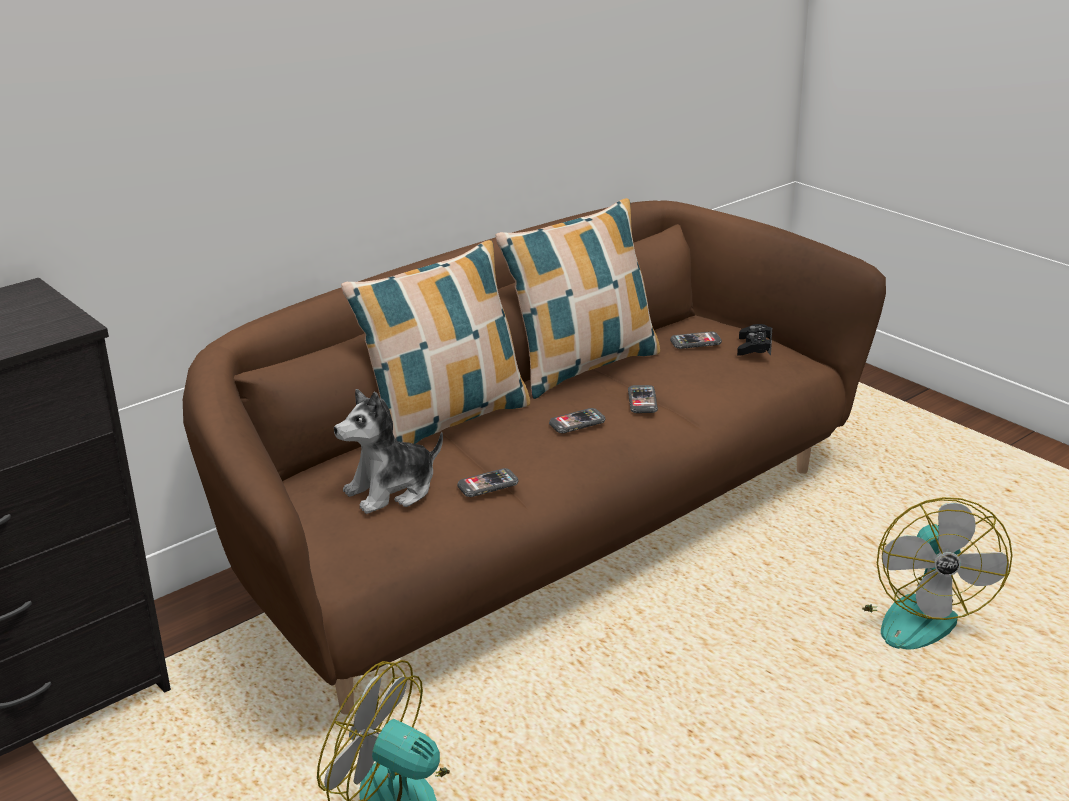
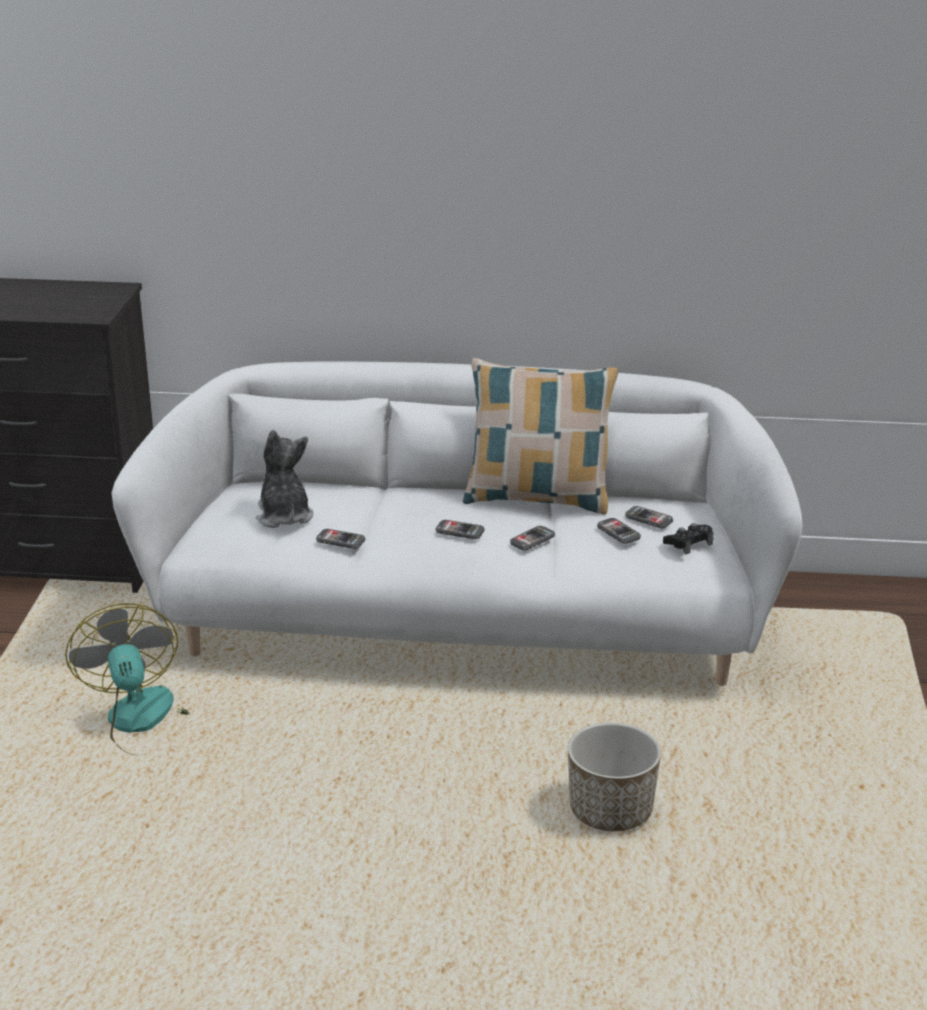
camera: 45 degrees right, 0 degrees up
(391, 491) = (284, 516): plush toy -> plush toy turned 60 degrees clockwise
(446, 421) = (386, 491): pillow -> none
(539, 535) = (463, 623): brown sofa -> white sofa
(696, 362) = (618, 532): none -> phone
(913, 612) = (610, 811): fan -> planter

